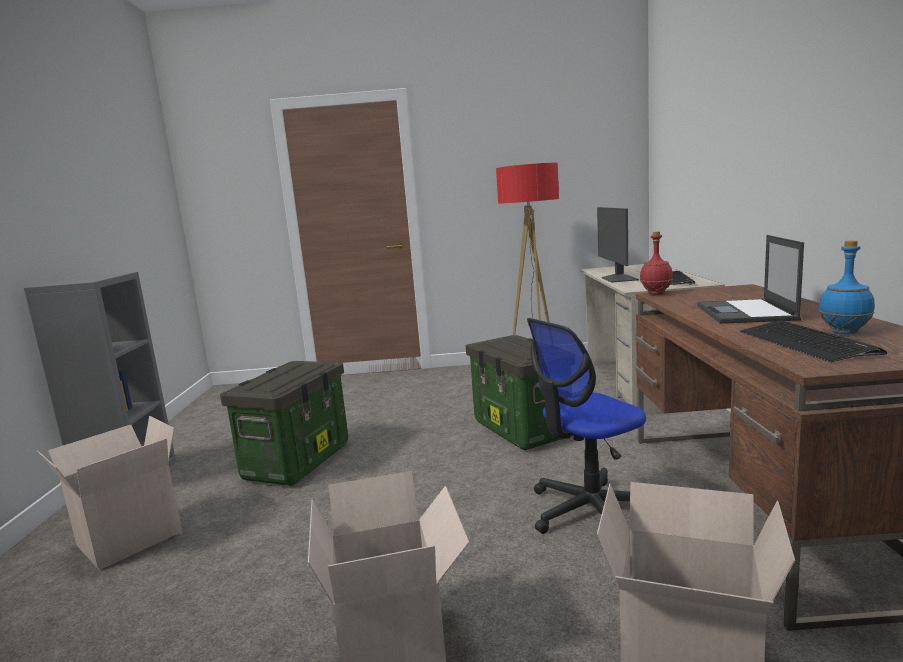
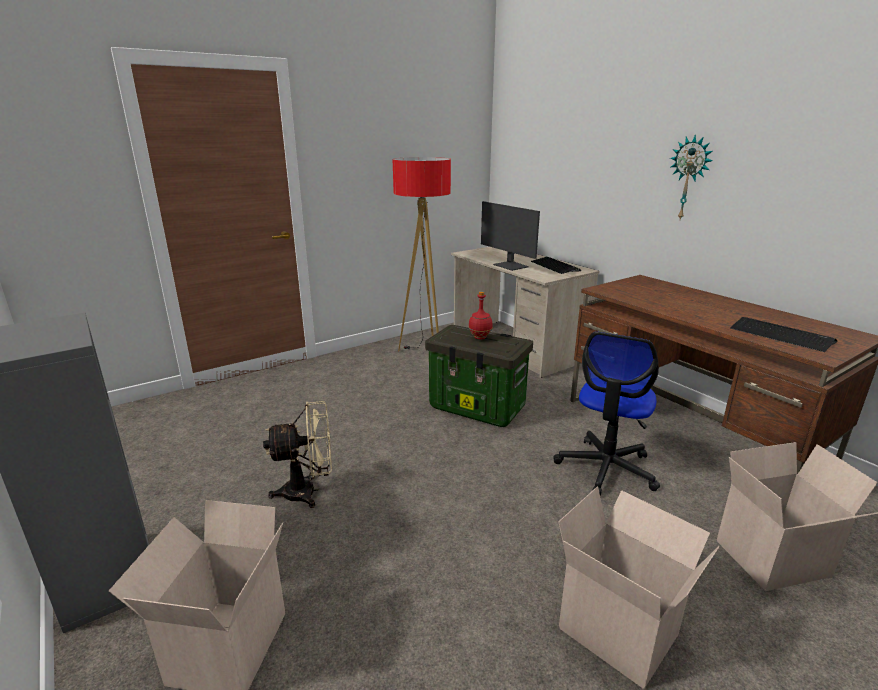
camera: 35 degrees left, 10 degrees up
(298, 461) = (308, 491): storage box -> beige fan
(656, 293) = (598, 288): red bottle -> red bottle (480, 337)
(745, 312) = (695, 307): laptop -> none
(793, 145) = (689, 178): none -> wall clock
(845, 332) = (780, 323): blue bottle -> none

